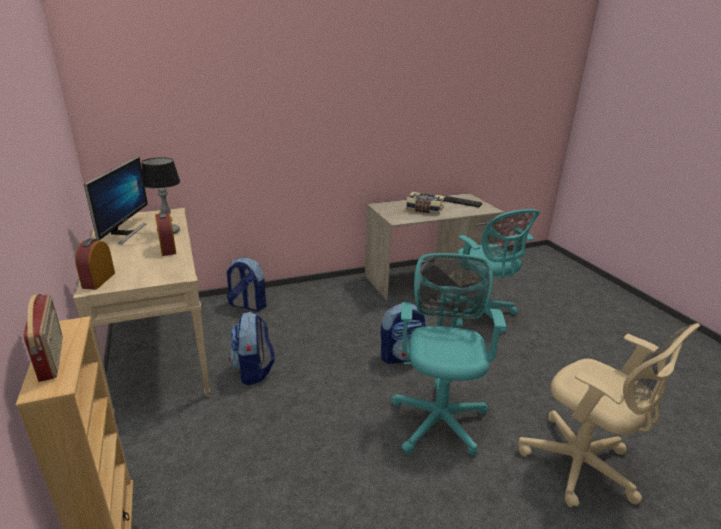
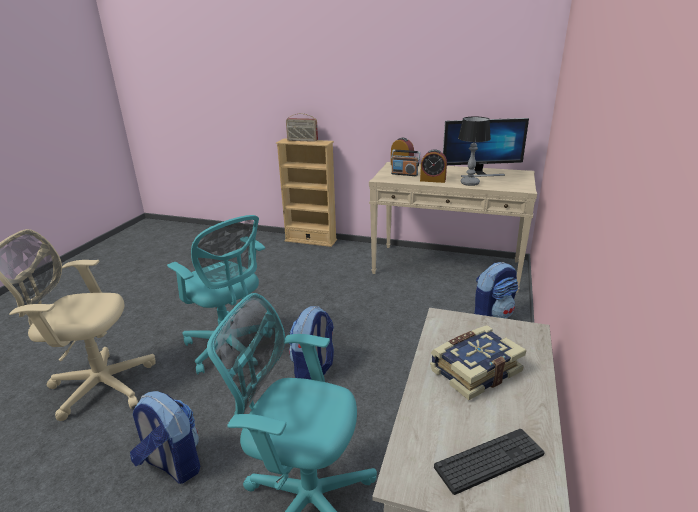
camera: 130 degrees right, 0 degrees up
(125, 233) = (480, 174): monitor -> monitor turned 45 degrees counterclockwise
(148, 268) = (404, 174): none -> radio
(254, 371) = (381, 293): backpack -> backpack (172, 464)

